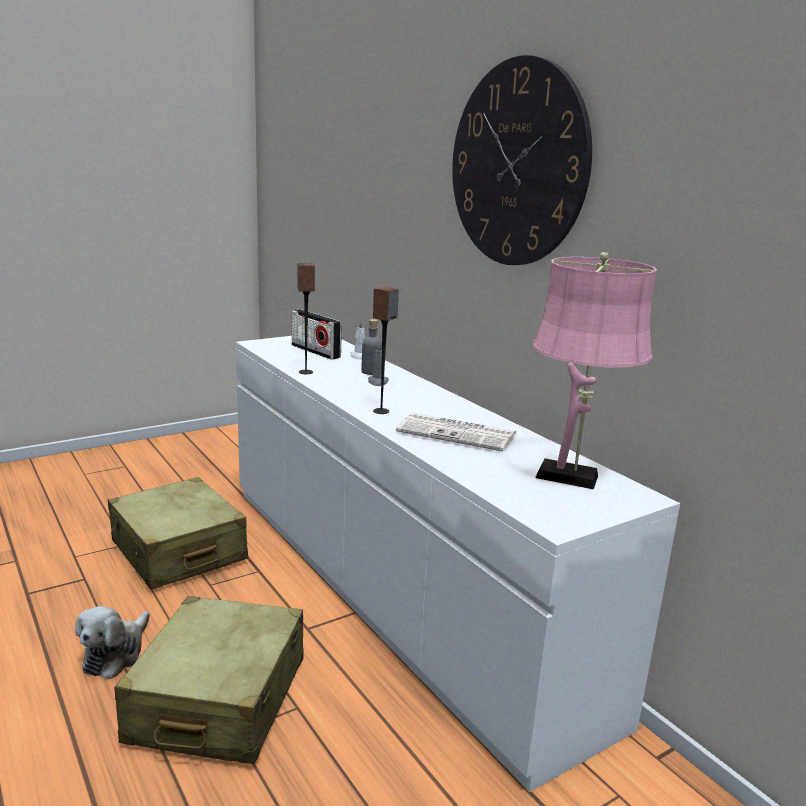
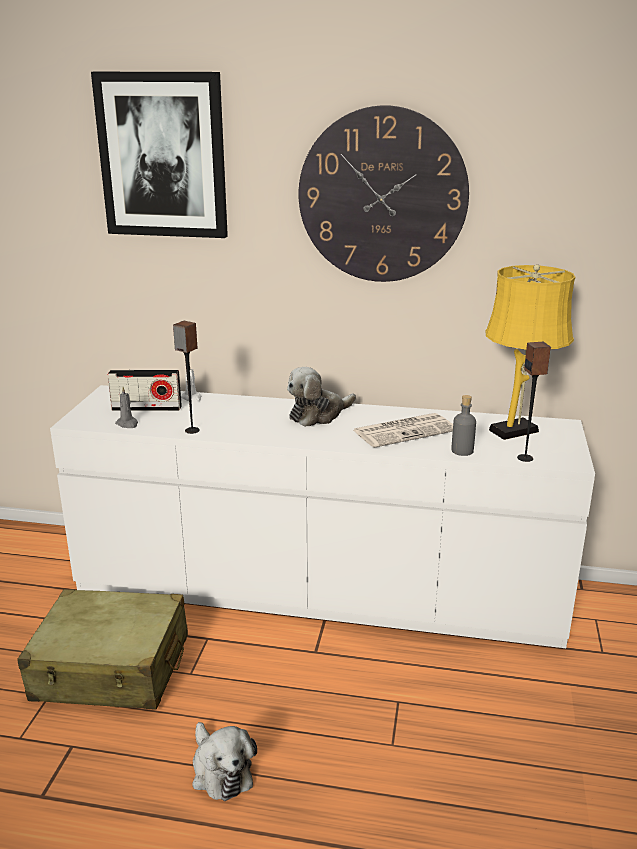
camera: 45 degrees left, 5 degrees up
(218, 700) = (348, 737): beige suitcase -> none
(371, 372) = (236, 408): grey bottle -> grey bottle (462, 451)
(378, 382) = (263, 415): grey candle -> grey candle (127, 424)
(379, 119) = (163, 156): none -> picture
(381, 411) = (326, 437): speaker -> speaker (525, 458)
(418, 397) = (318, 415): none -> plush toy
(573, 478) = (517, 430): pink table lamp -> yellow table lamp

